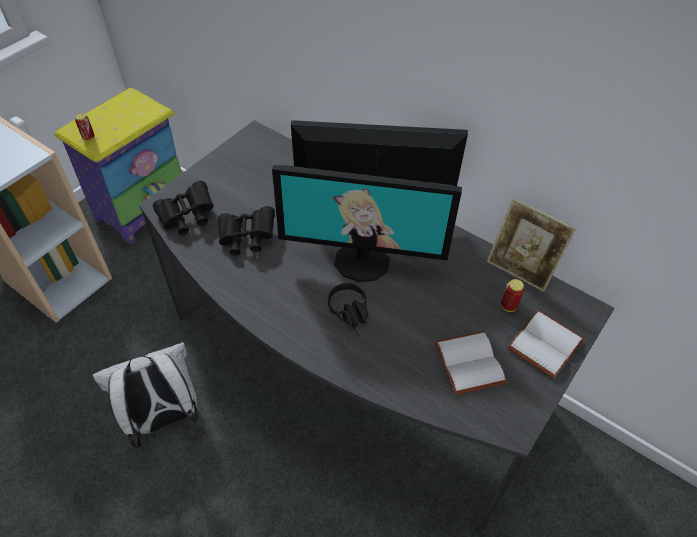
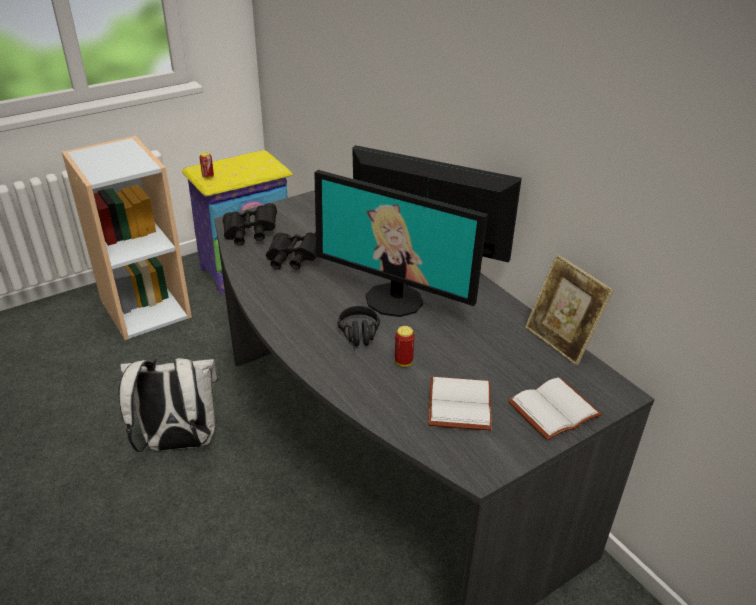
camera: 20 degrees right, 15 degrees down
(508, 306) = (529, 368): can -> can (403, 362)

